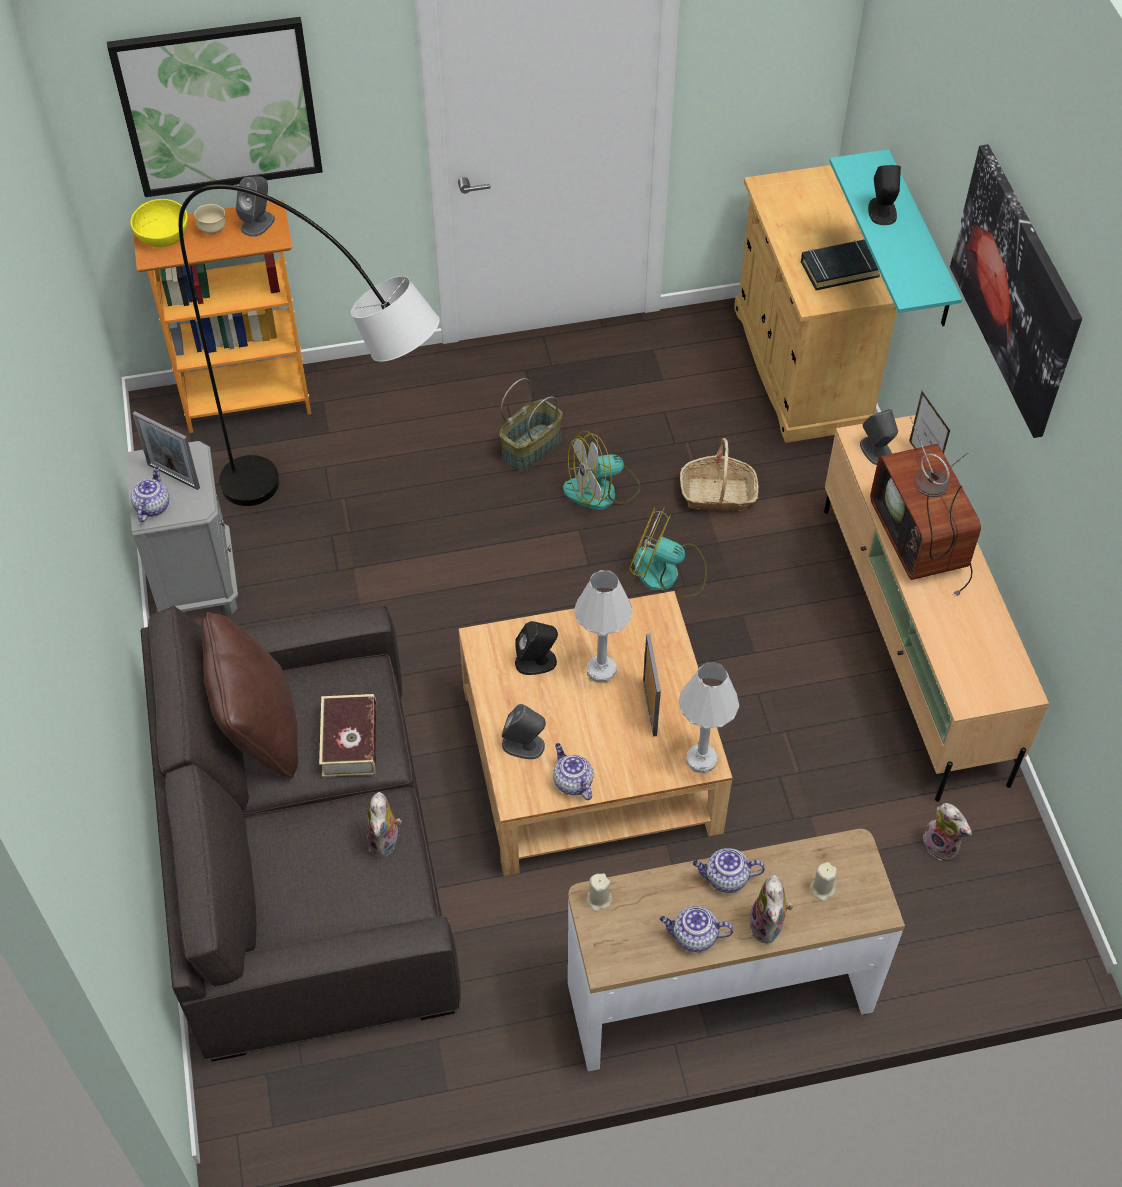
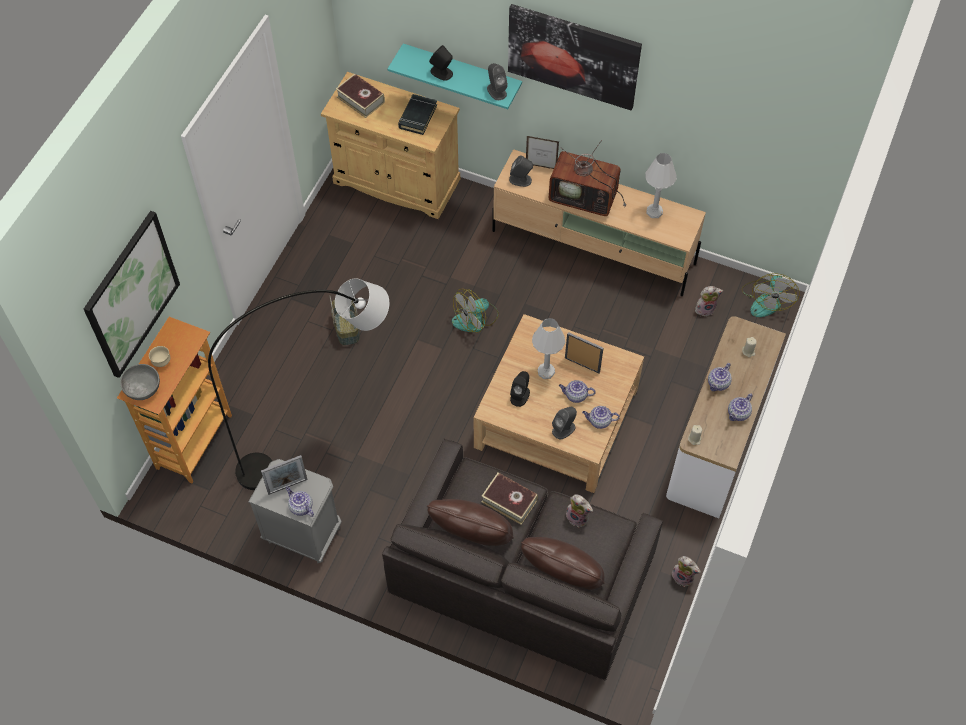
camera: 55 degrees left, 5 degrees up
(163, 235) = (143, 388): yellow bowl -> grey bowl
(258, 223) = (176, 338): grey speaker -> grey speaker (496, 91)
(270, 875) = (561, 578): none -> brown pillow
(591, 728) = (575, 396): none -> teapot
(602, 490) = (401, 314): fan -> fan (766, 299)
(701, 759) = (626, 362): white table lamp -> white table lamp (654, 212)
(718, 494) = (445, 267): basket -> none
(768, 926) = (752, 382): plush toy -> plush toy (684, 576)
(806, 200) = (360, 99): none -> book

